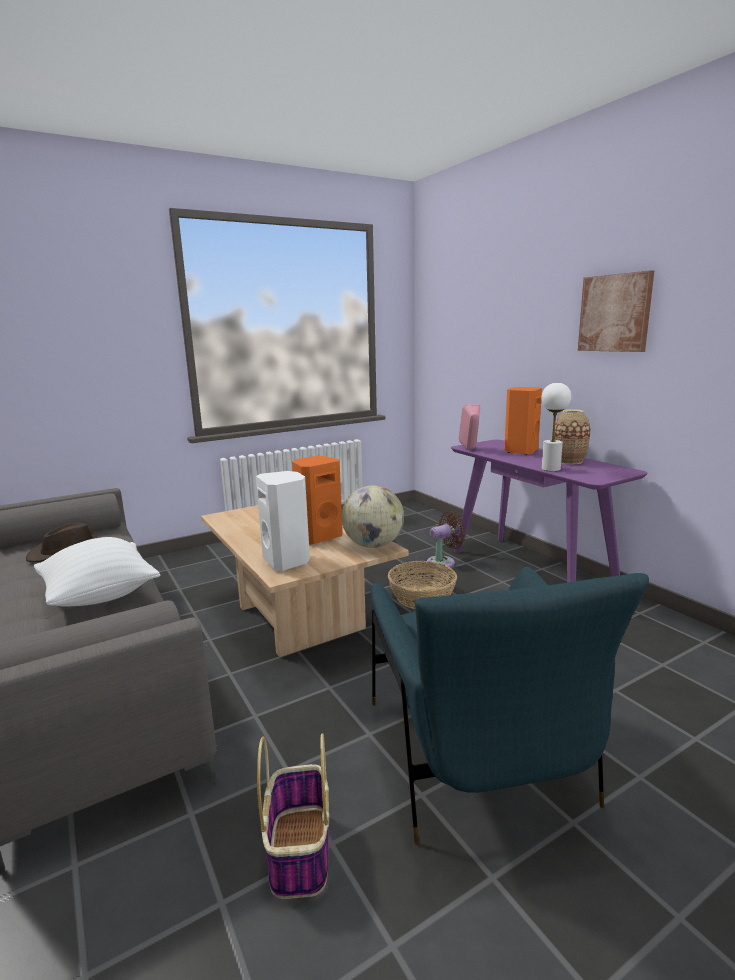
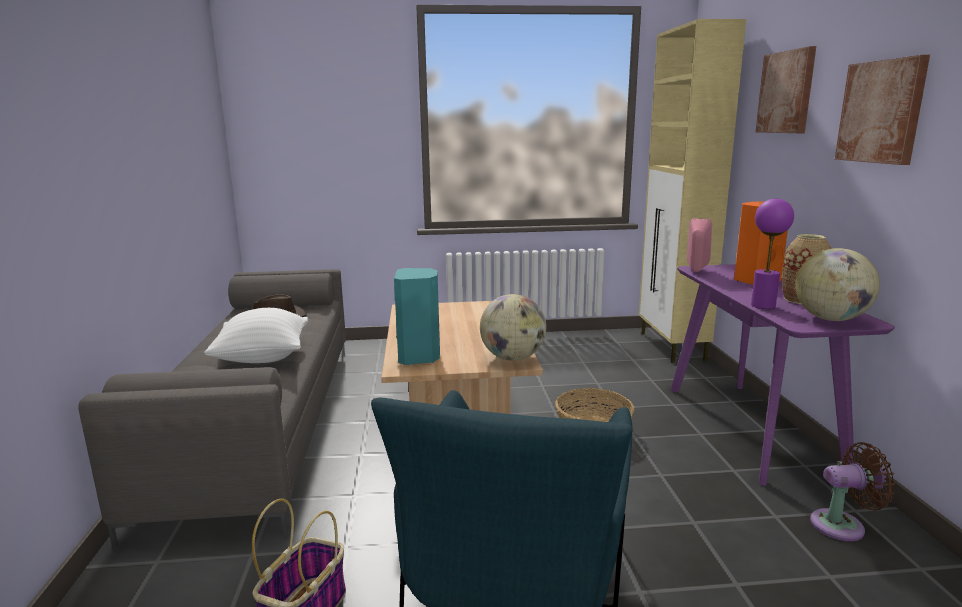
camera: 25 degrees right, 0 degrees up
(287, 561) = (419, 357): white speaker -> turquoise speaker
(318, 536) = (470, 340): orange speaker -> none
(428, 516) = (672, 347): none -> beige cabinet
(443, 562) = (648, 399): brown fan -> brown fan (842, 525)
(520, 299) = (786, 92): none -> picture
(551, 469) = (763, 306): white table lamp -> purple table lamp
(605, 472) = (831, 319): none -> globe

